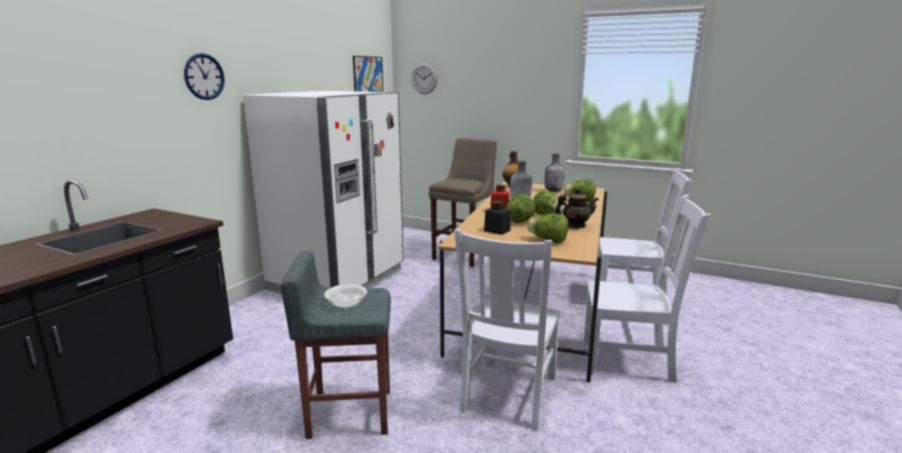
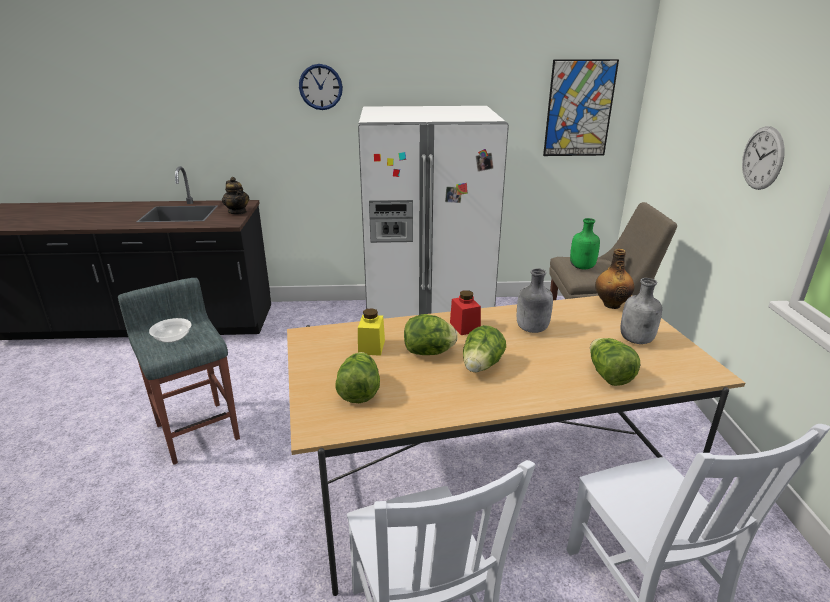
camera: 60 degrees right, 10 degrees up
(424, 79) = (666, 98): wall clock -> wall clock (762, 158)
(458, 182) = (582, 267): none -> green bottle
(497, 231) = (371, 347): black jar -> yellow jar
(508, 396) = (266, 525): white chair -> none
(575, 226) = (451, 399): teapot -> teapot (237, 212)

